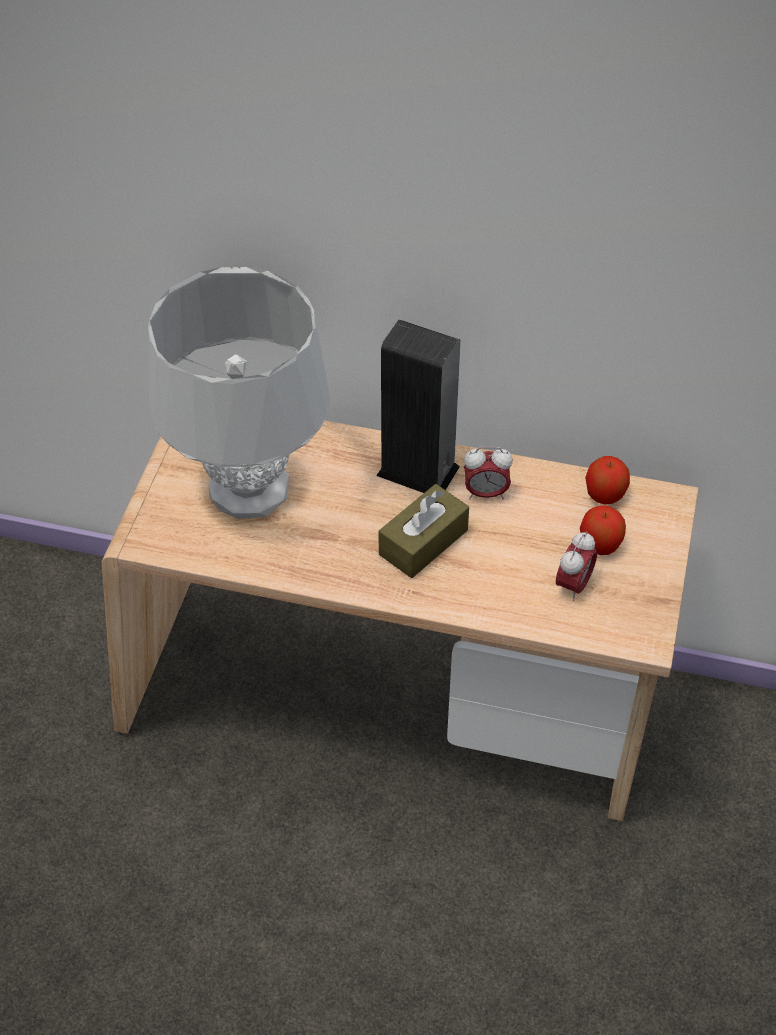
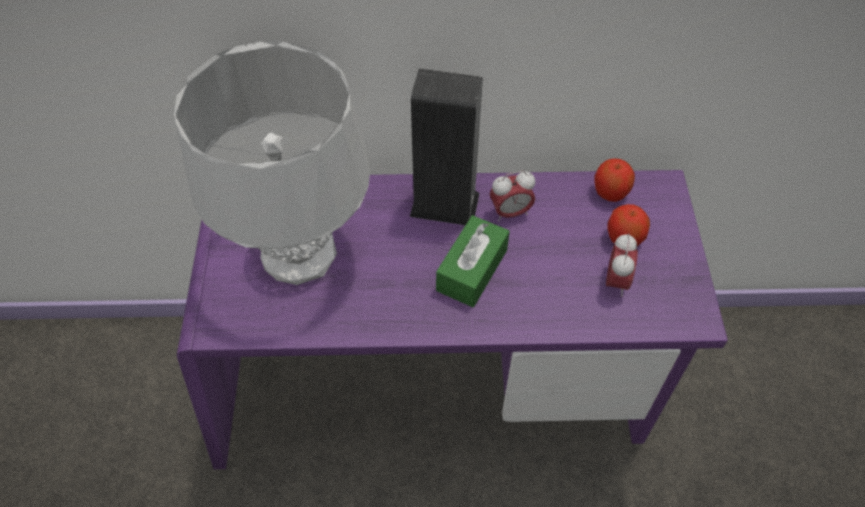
camera: 15 degrees left, 5 degrees up
(388, 705) = (432, 390): beige desk -> purple desk
(423, 542) = (472, 270): brown tissue box -> green tissue box

